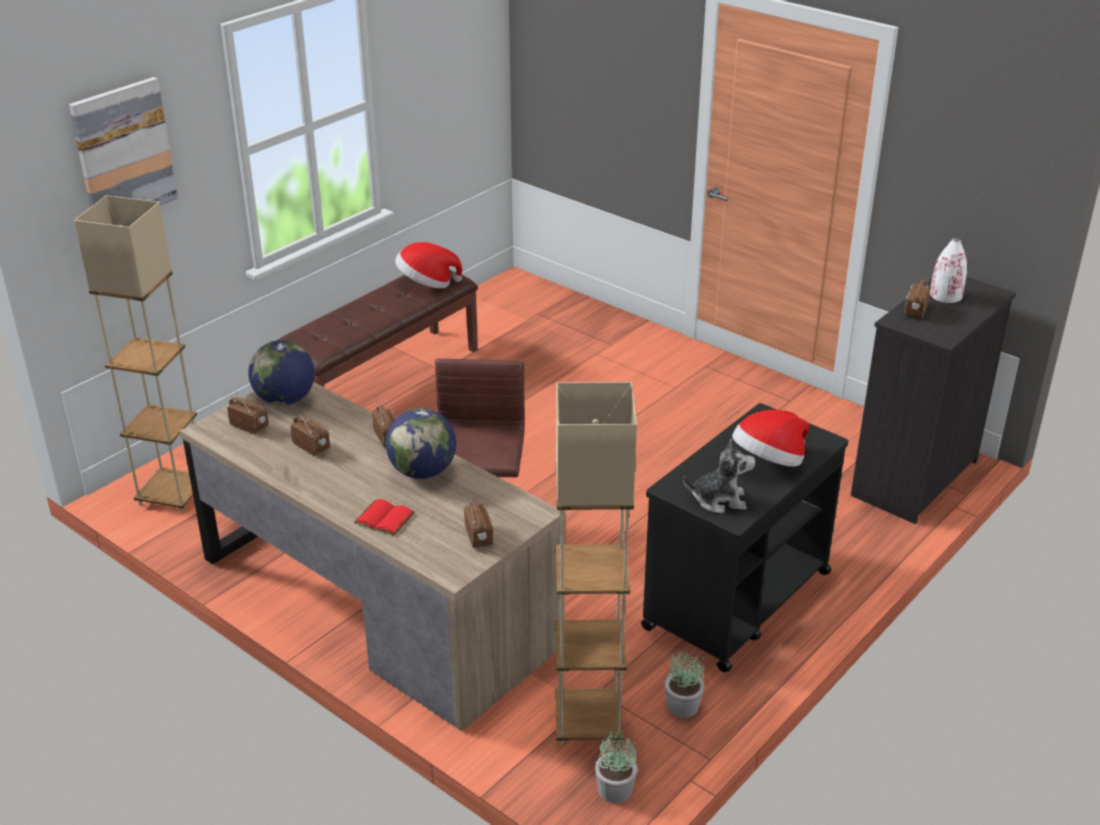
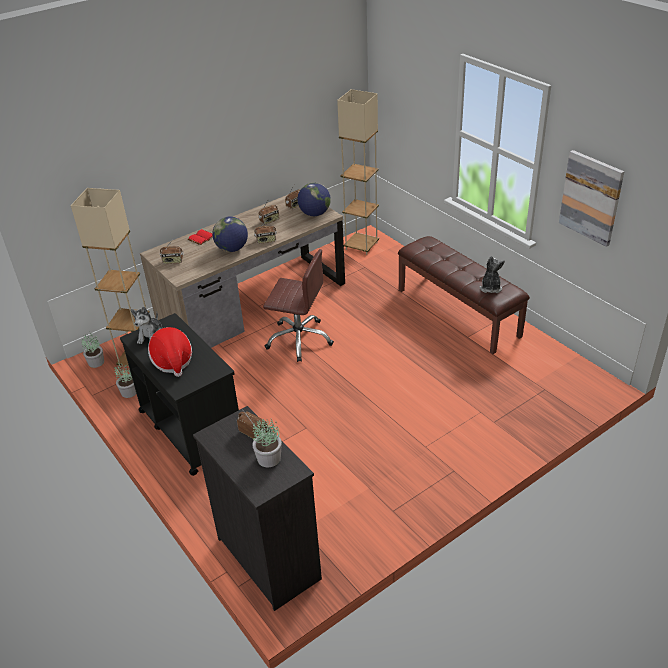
camera: 105 degrees right, 5 degrees up
(123, 152) = (406, 85): picture -> picture (591, 197)
(427, 283) = (490, 288): hat -> plush toy
(946, 295) = (269, 459): white vase -> potted plant

